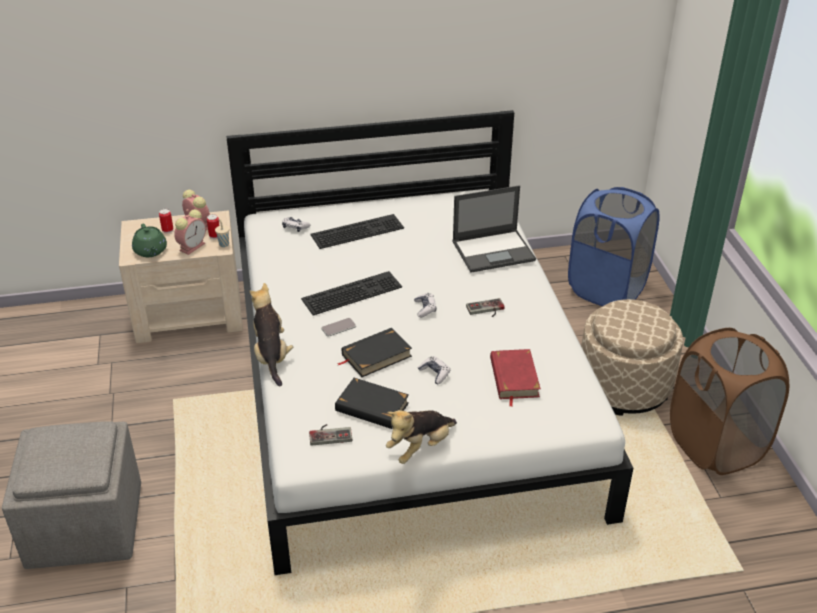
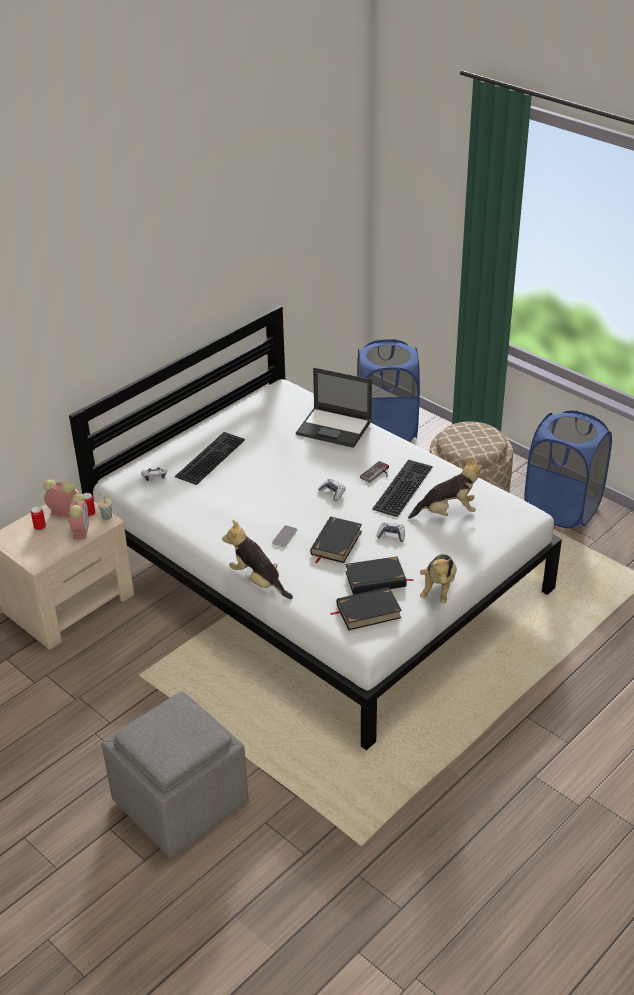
camera: 35 degrees left, 0 degrees up
(150, 251) = (47, 551): green teapot -> none
(330, 434) = (368, 611): game controller -> black book
(352, 291) = (263, 505): keyboard -> keyboard (401, 487)
(494, 251) = (335, 427): laptop -> laptop turned 75 degrees clockwise
(513, 378) = (447, 512): red book -> plush toy
(715, 445) = (562, 508): brown laundry basket -> blue laundry basket

